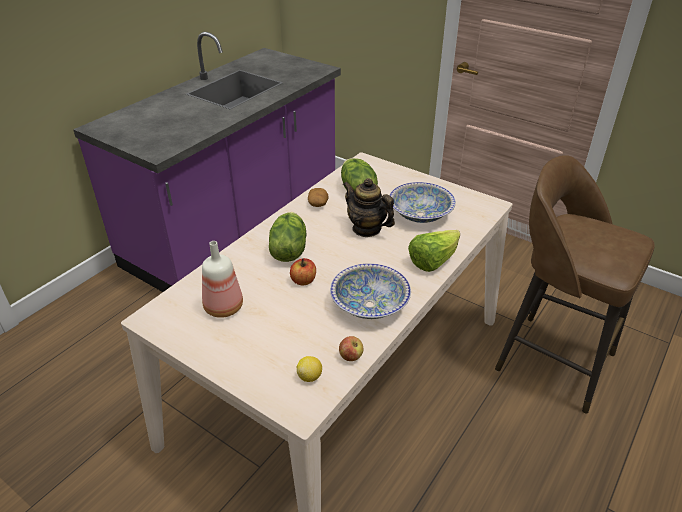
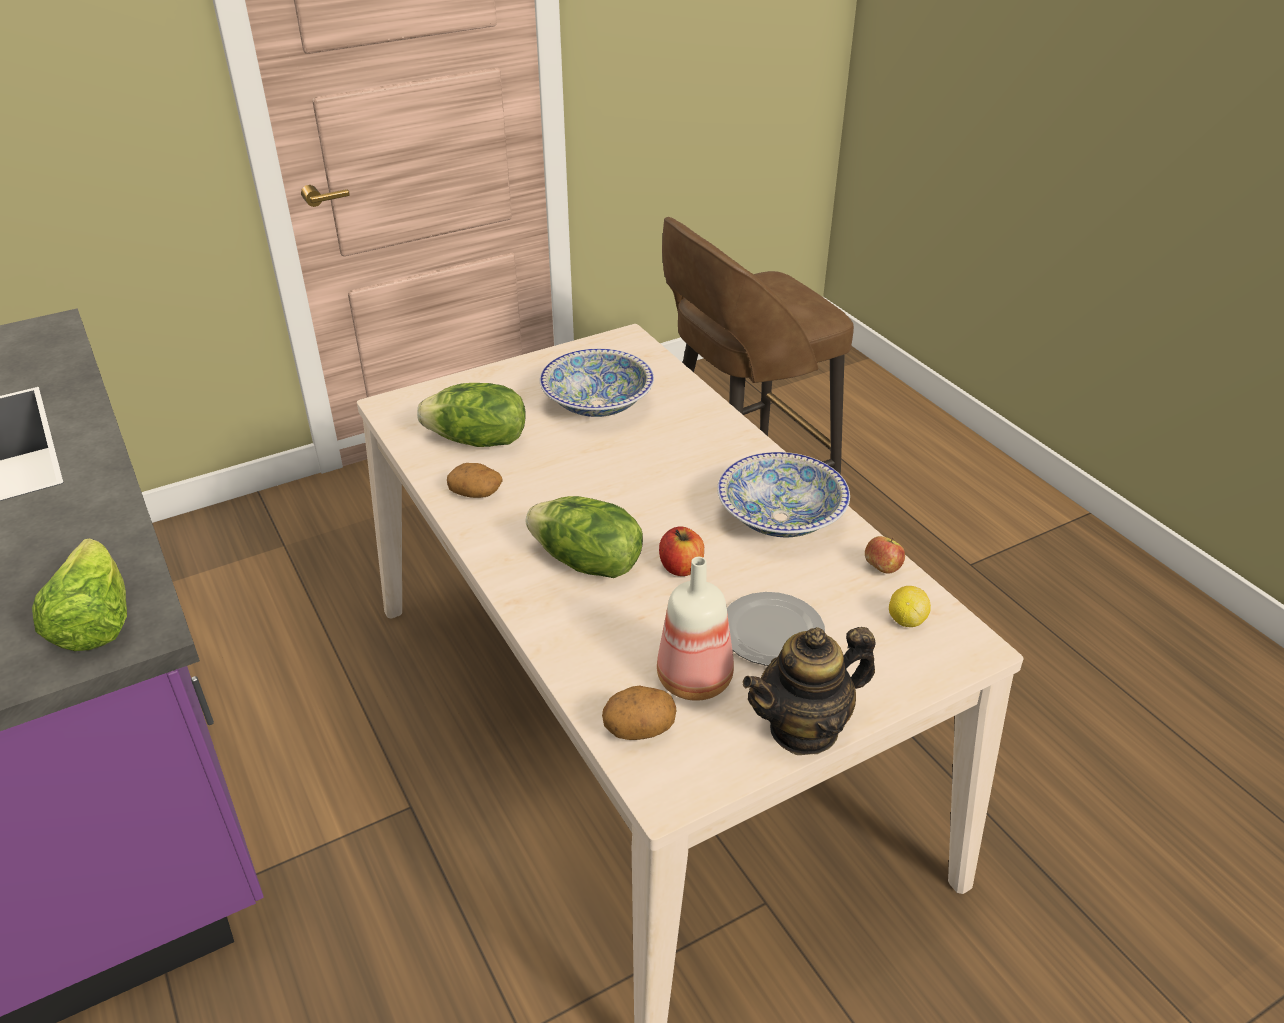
camera: 65 degrees left, 0 degrees up
(183, 299) = (639, 730): none -> potato
(271, 326) = (773, 632): none -> plate
(367, 229) = (593, 464): teapot -> teapot (804, 728)
(433, 261) = (719, 431): lettuce -> lettuce (95, 621)

